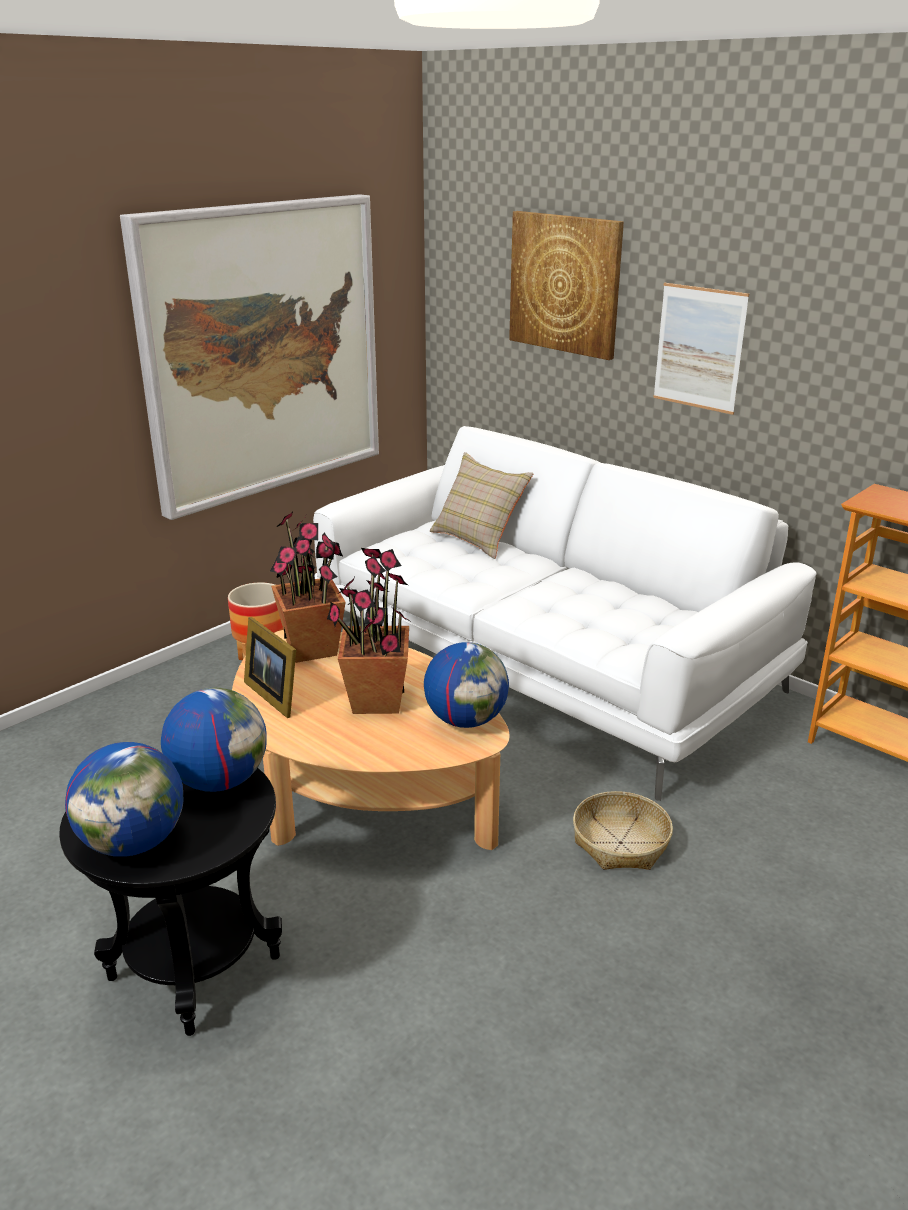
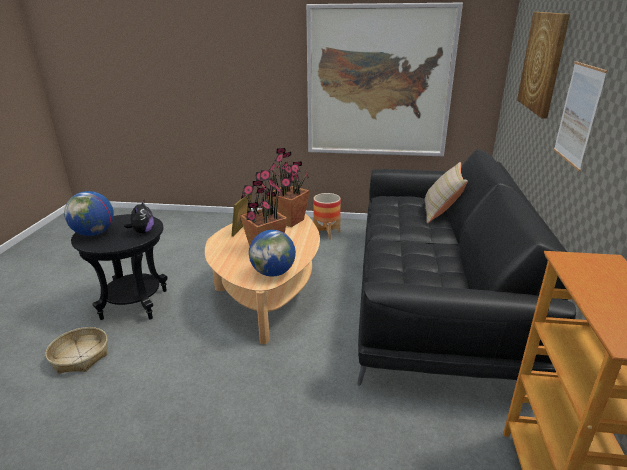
camera: 55 degrees right, 0 degrees up
(219, 780) = (143, 232): globe -> plush toy
(542, 662) = (433, 295): white sofa -> black sofa
(621, 843) = (306, 384): basket -> basket (80, 357)

